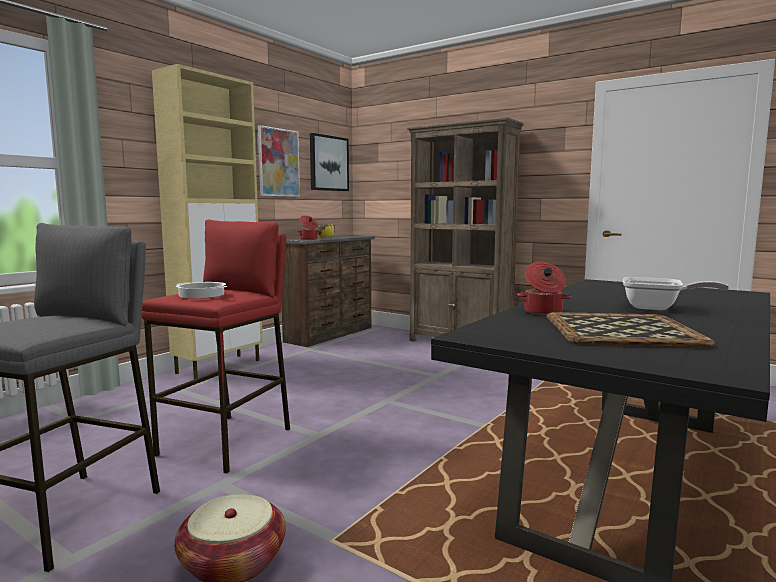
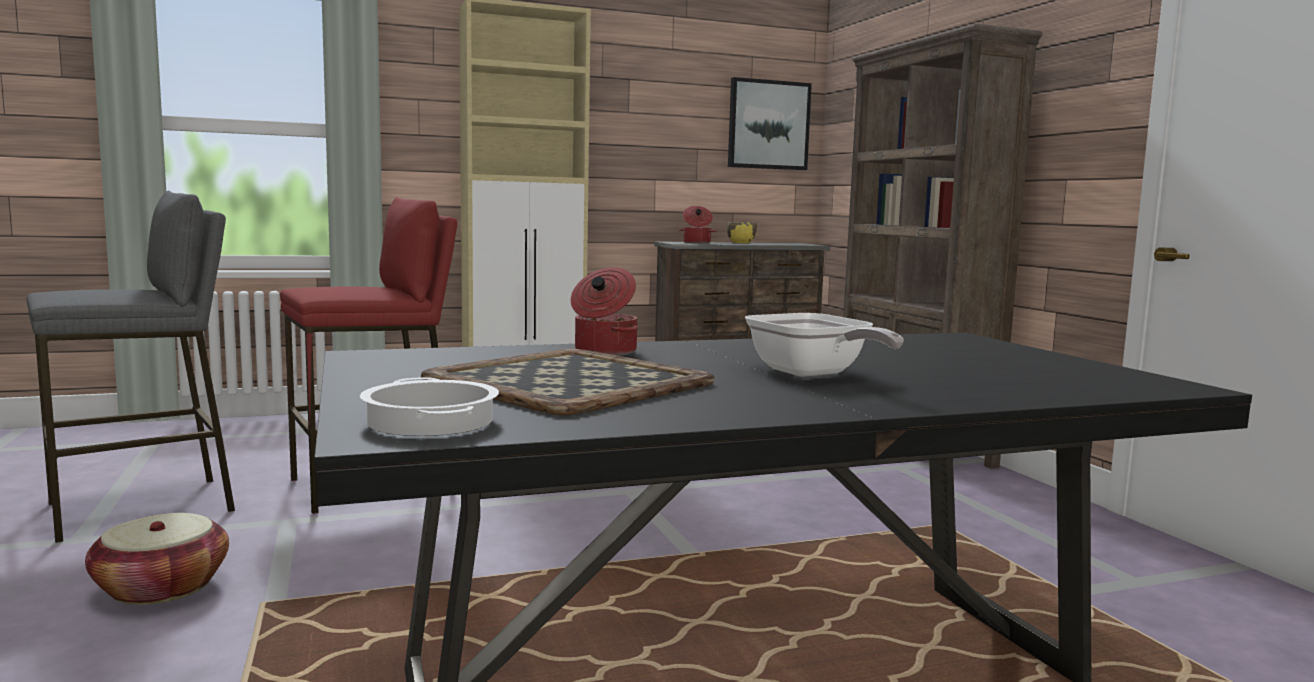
camera: 35 degrees right, 0 degrees up
(201, 295) = (331, 288): cooking pot -> cooking pot (429, 421)
(278, 162) = (666, 125): picture -> none

